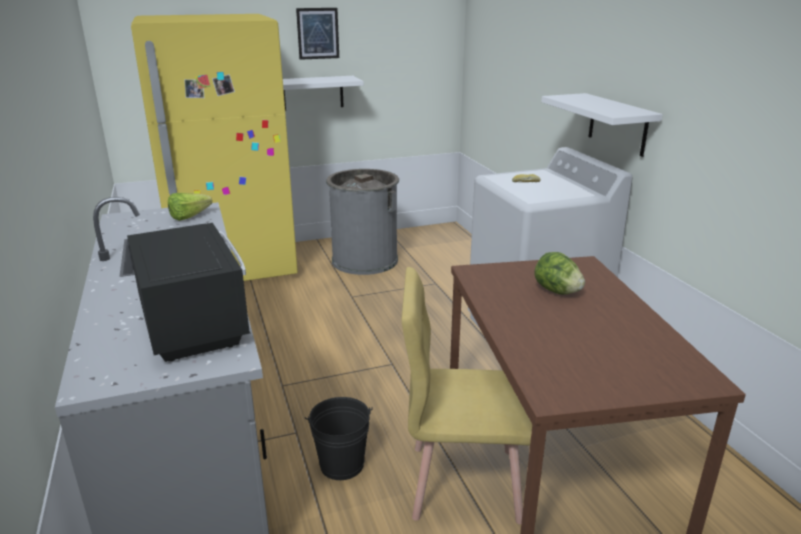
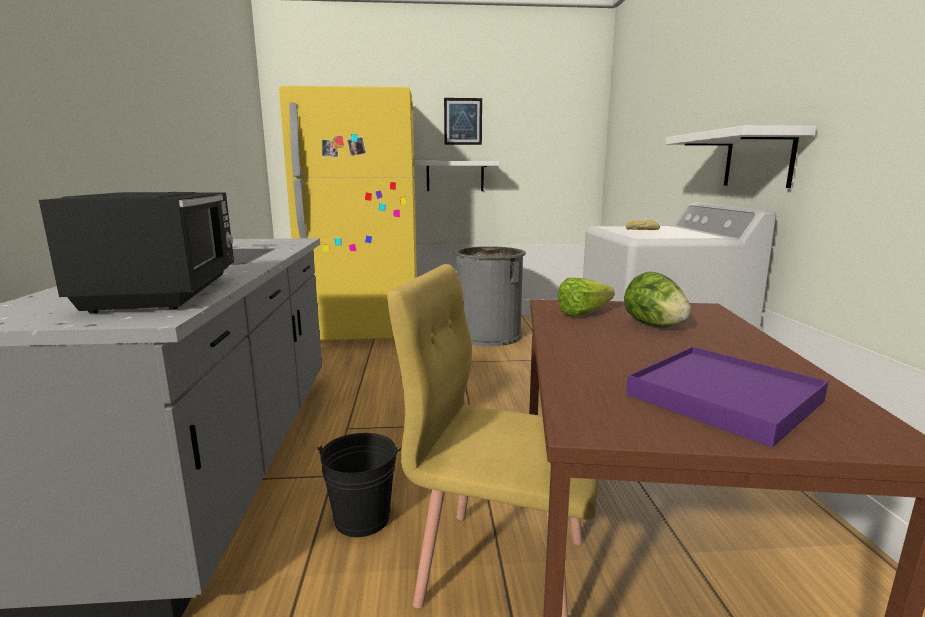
camera: 15 degrees right, 10 degrees down
(193, 216) = (284, 242): lettuce -> lettuce (588, 313)
(619, 361) = (724, 398): none -> purple tray

